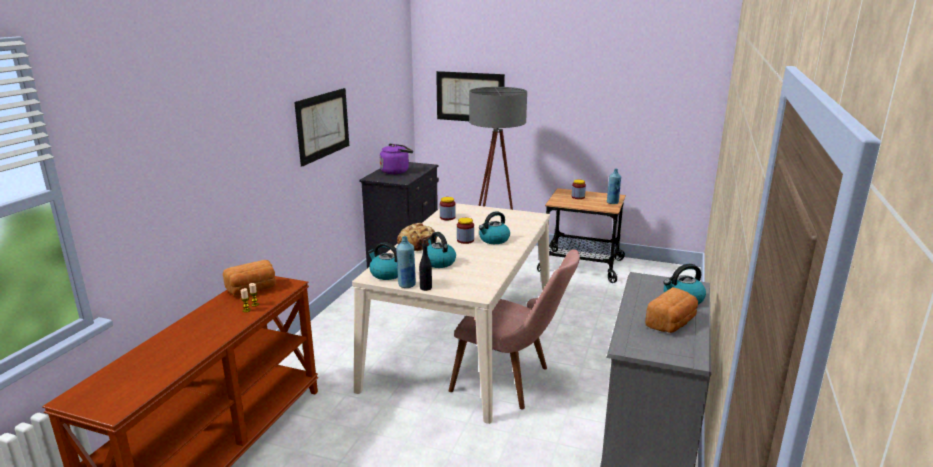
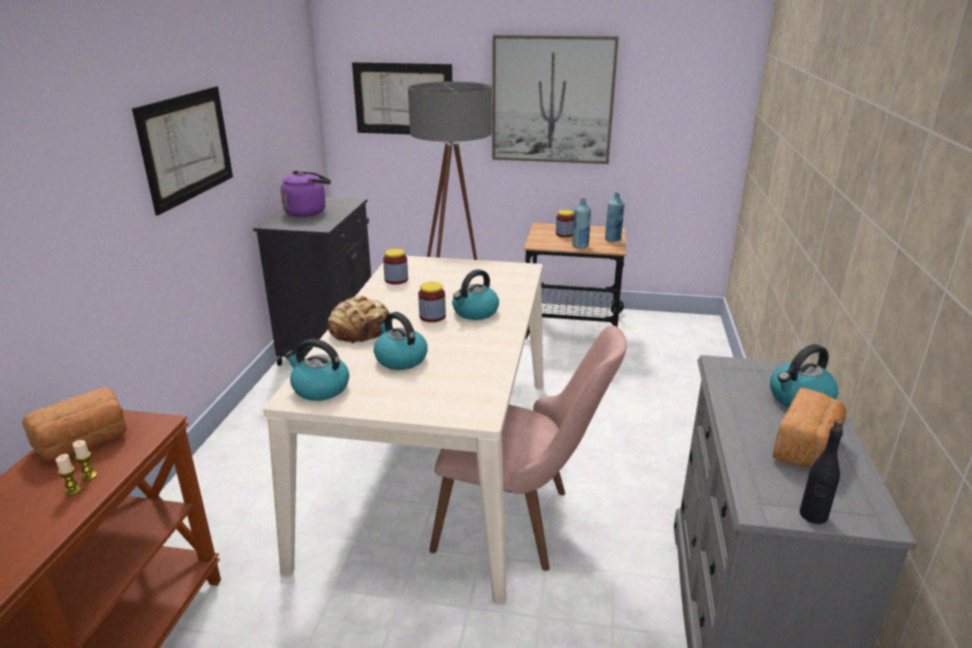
camera: 10 degrees left, 5 degrees up
(406, 285) = (357, 407): blue bottle -> blue bottle (580, 246)
(425, 288) = (389, 410): black bottle -> black bottle (813, 515)
(574, 101) = (552, 100): none -> picture

